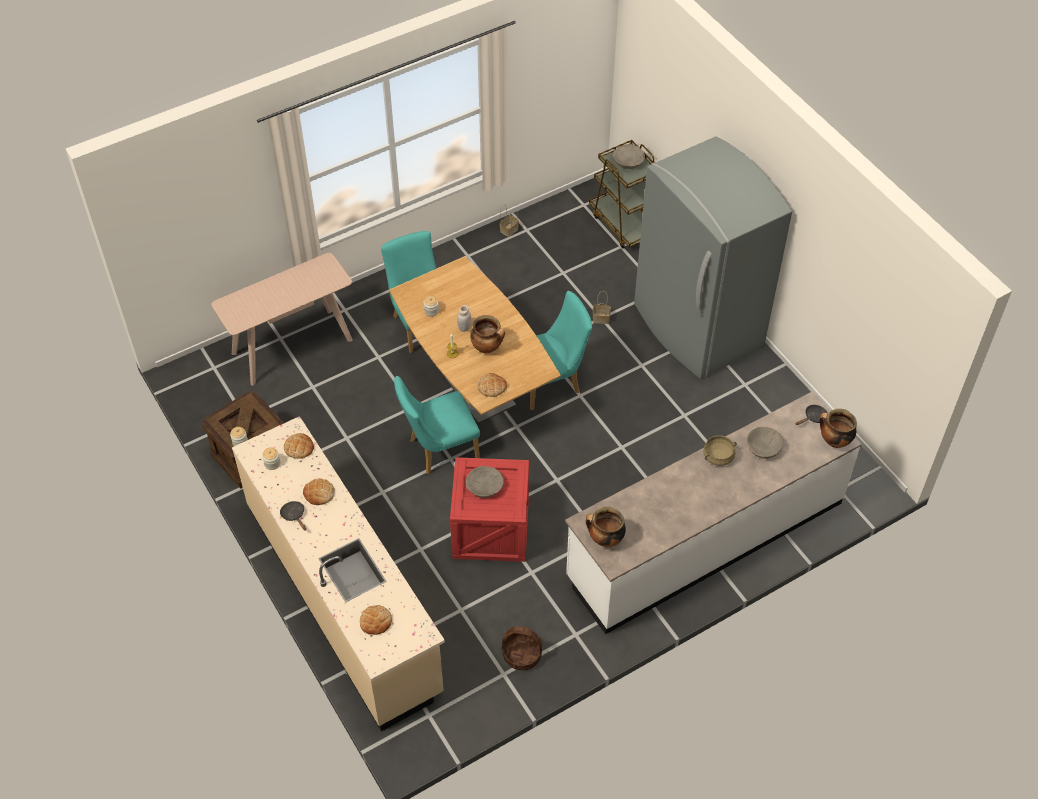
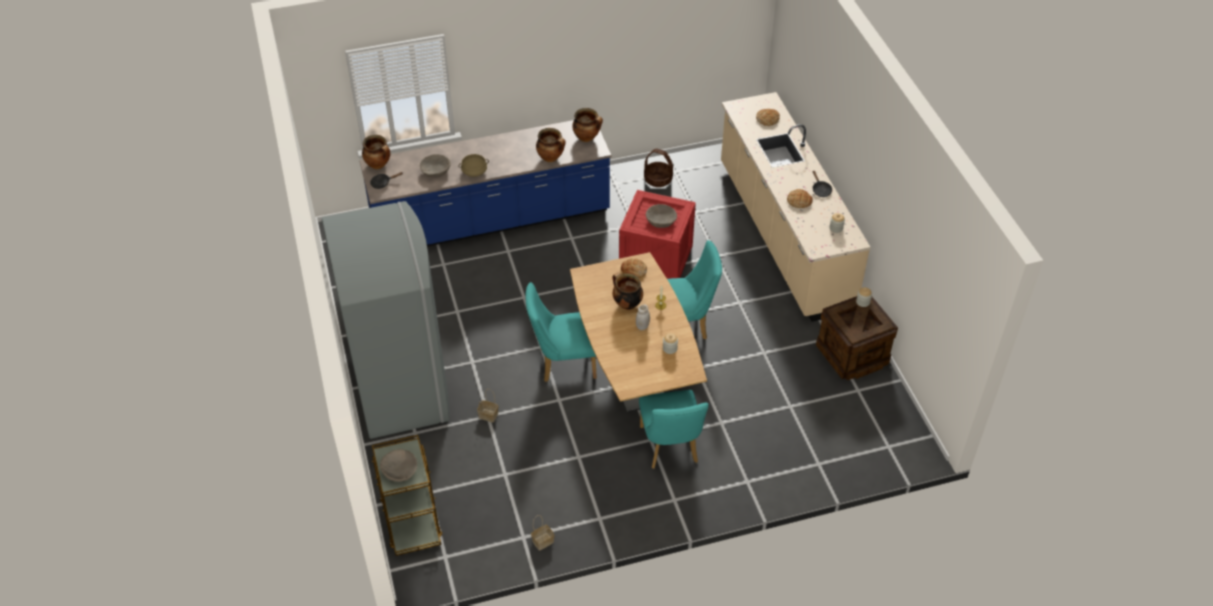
camera: 165 degrees left, 5 degrees down
(292, 346) = (807, 452): beige console table -> none
(299, 448) = (812, 235): bread -> none
(637, 497) = (551, 158): none -> cooking pot
(705, 539) = (491, 220): white counter -> blue counter

